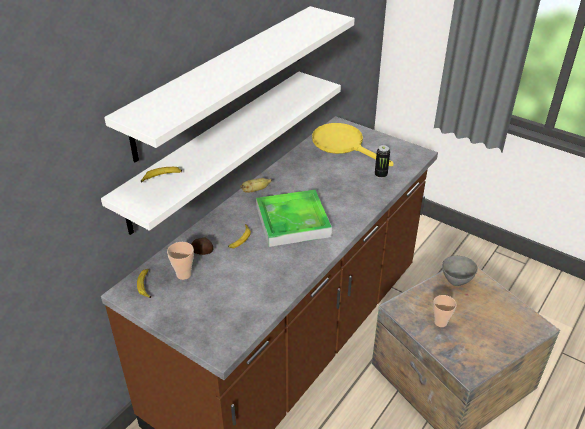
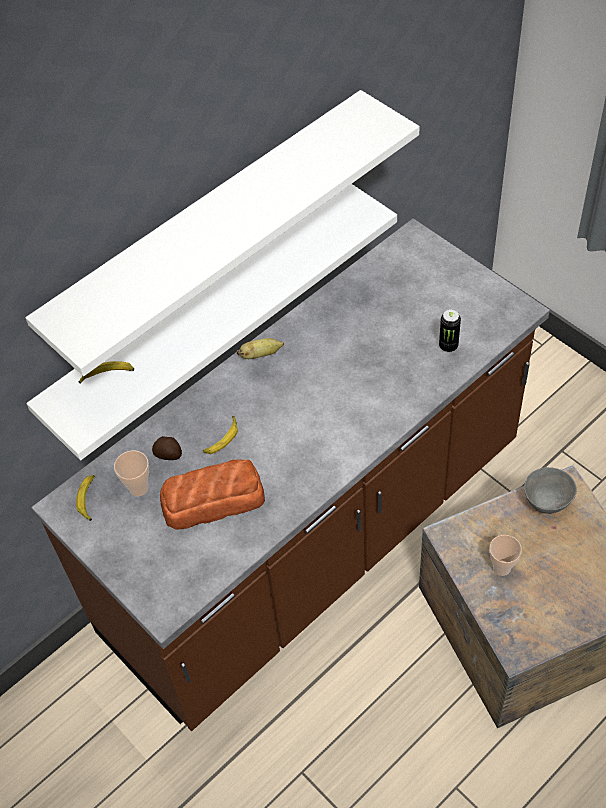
camera: 15 degrees right, 15 degrees up
(241, 275) = (211, 499): none -> bread
(292, 221) = (300, 417): tray -> none
(343, 144) = (409, 279): yellow frying pan -> none

